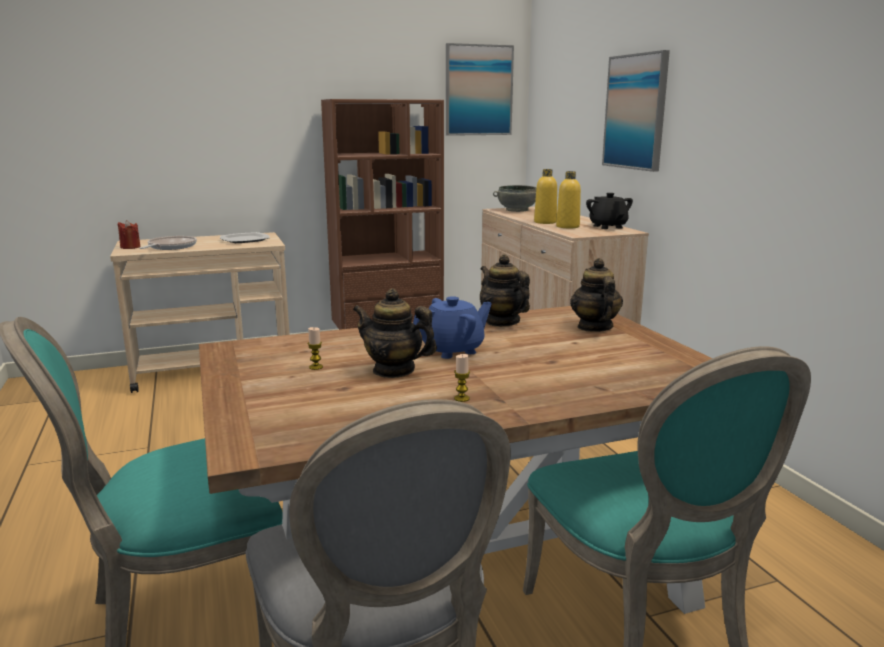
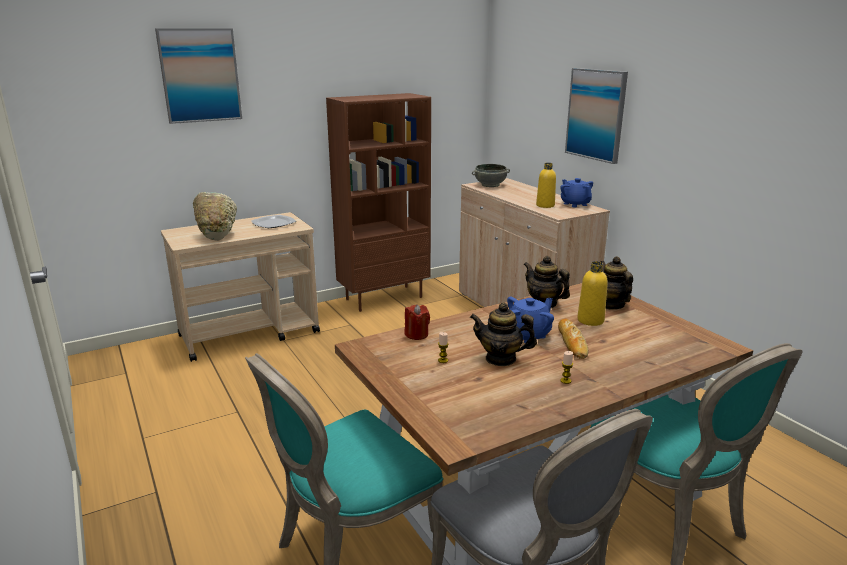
camera: 10 degrees left, 5 degrees up
(130, 247) = (180, 238): red candle -> red candle (416, 334)
(170, 247) = (217, 236): frying pan -> beige bowl
(478, 90) = (449, 82): picture -> picture (200, 75)
(507, 360) = (572, 342): none -> bread
(545, 222) = (524, 200): yellow bottle -> yellow bottle (590, 320)
(607, 226) = (575, 204): black teapot -> blue teapot

